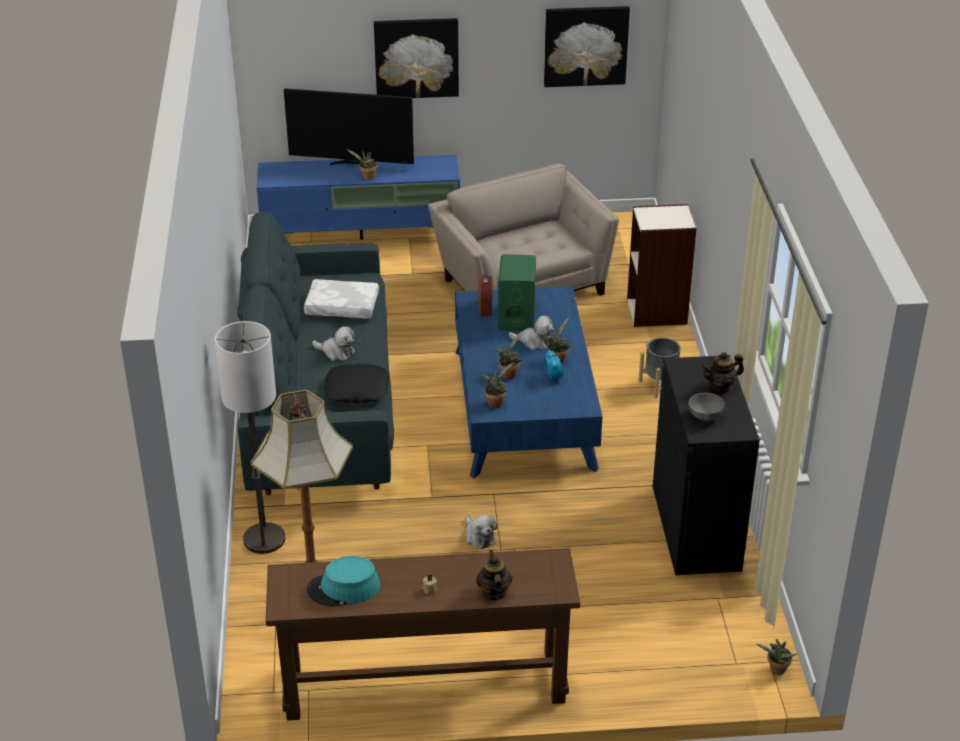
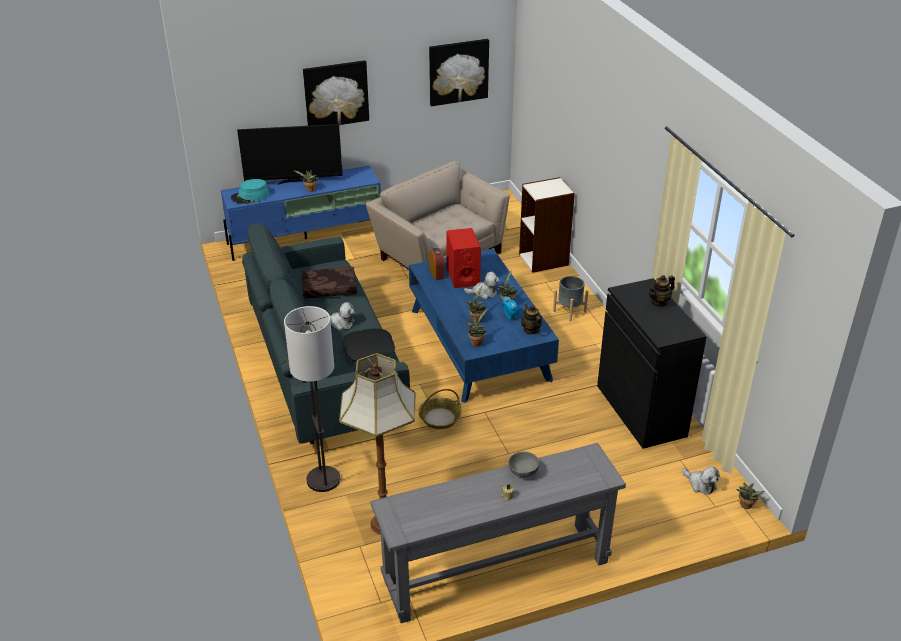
camera: 15 degrees left, 0 degrees up
(341, 307) = (329, 289): white pillow -> brown pillow
(343, 589) = (440, 509): turquoise hat -> turquoise hat (250, 196)
(424, 684) = (496, 570): brown console table -> grey console table
(434, 491) = (439, 418): none -> basket
(478, 536) = (487, 446): plush toy -> plush toy (700, 484)
(493, 592) = (558, 489): teapot -> teapot (531, 330)
(516, 317) = (463, 276): green speaker -> red speaker
(704, 416) = (659, 325): grey bowl -> grey bowl (522, 472)

